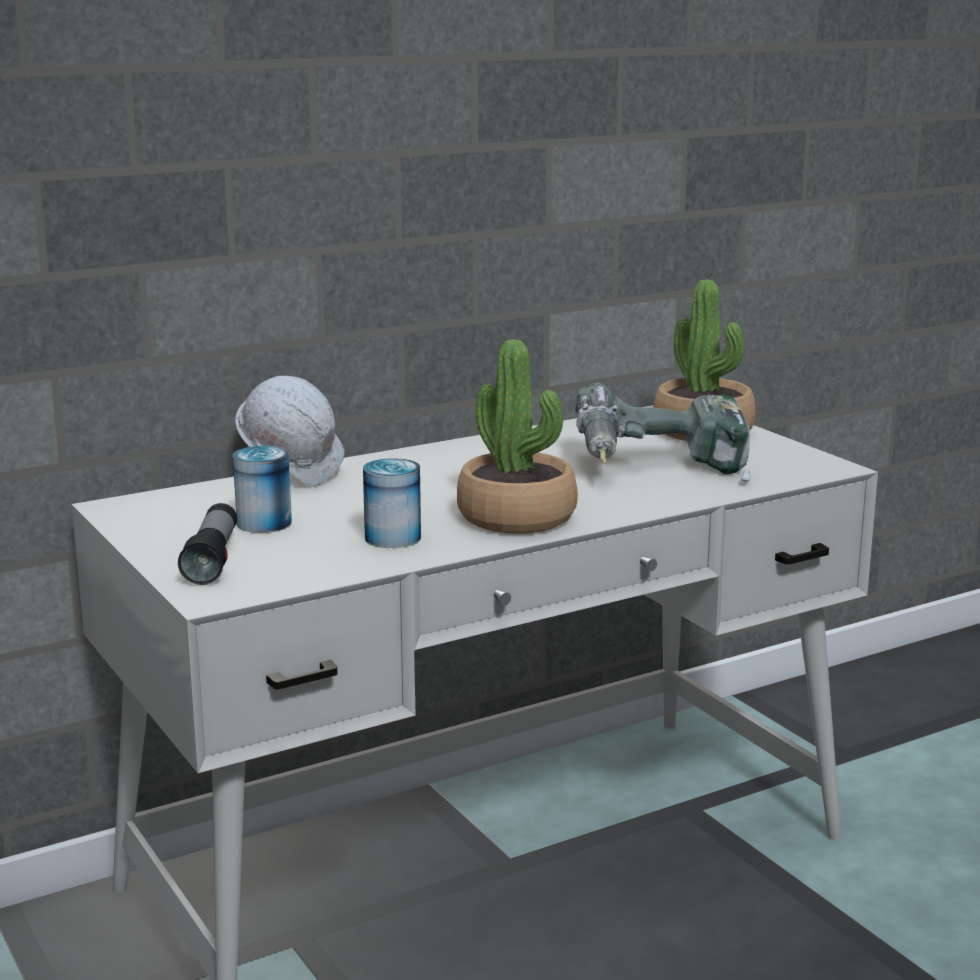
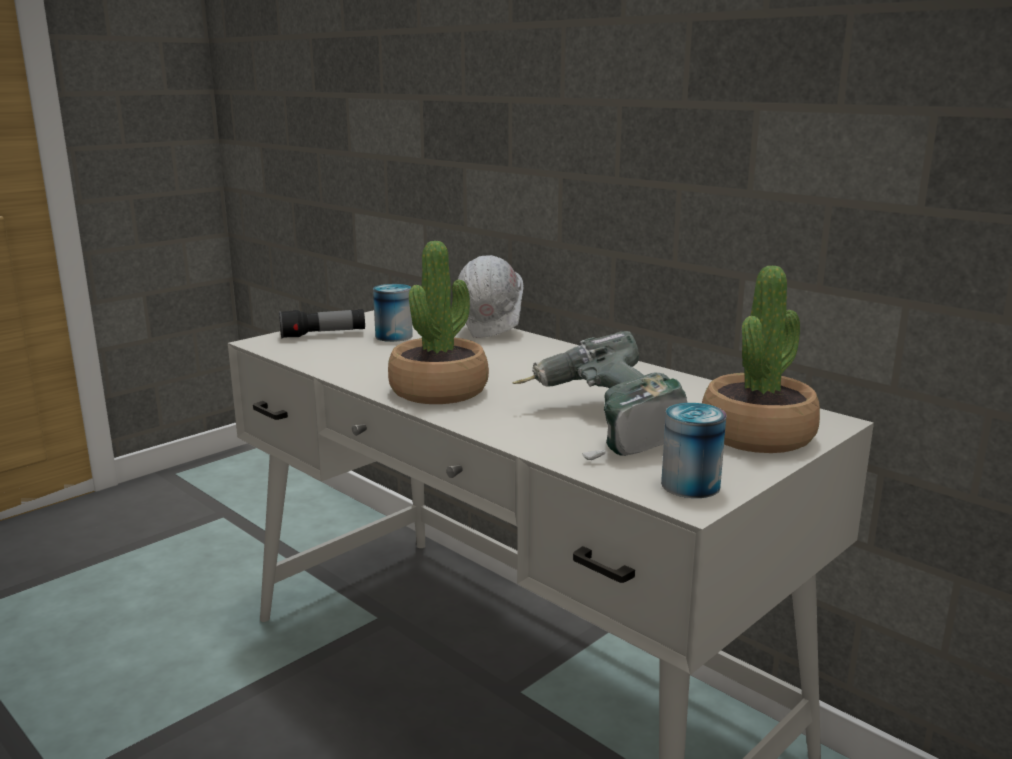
camera: 75 degrees right, 0 degrees up
(393, 538) = (377, 365): can -> can (690, 485)

